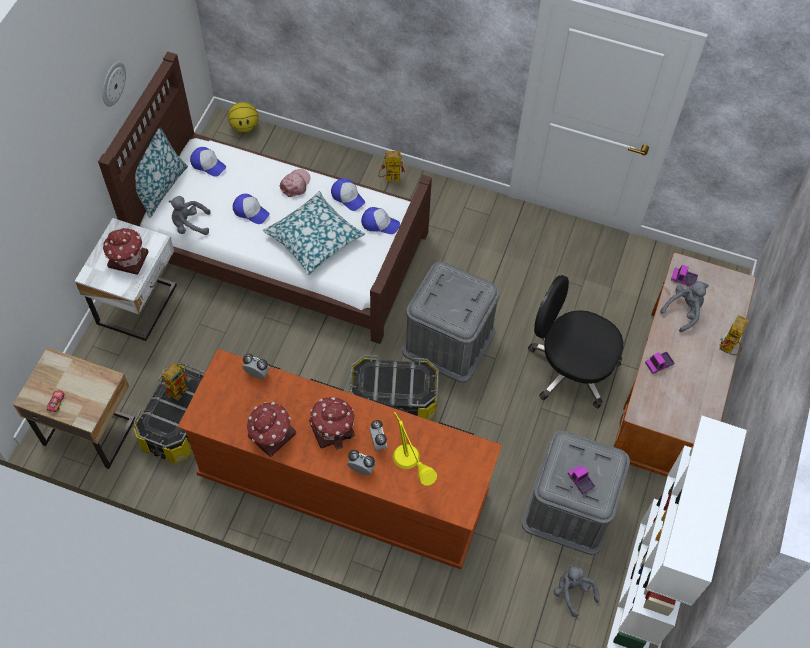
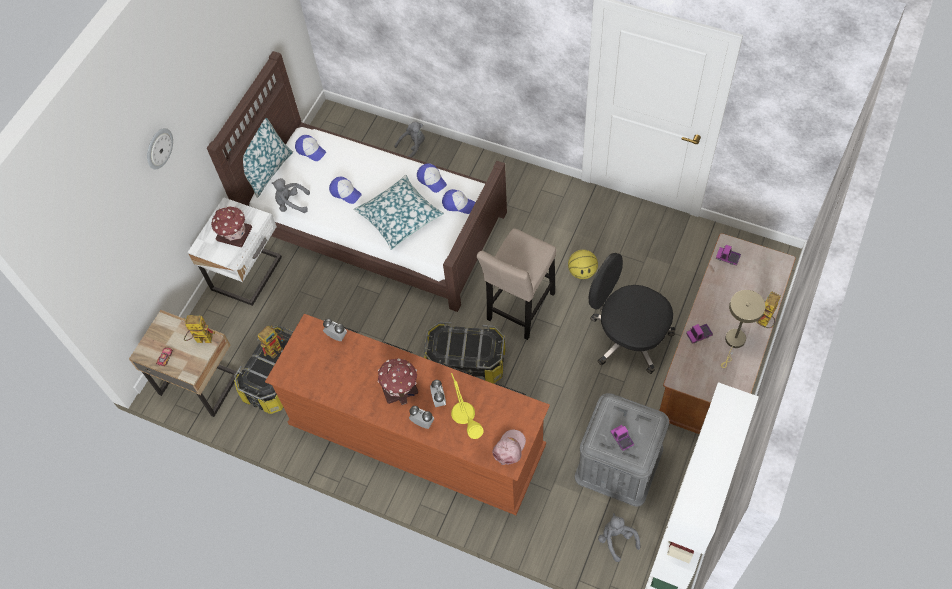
camera: 10 degrees right, 0 degrees up
(112, 83) = (219, 80): wall clock -> wall clock (158, 148)
(244, 127) = (349, 116): basketball -> basketball (582, 272)
(271, 435) = (345, 391): toy house -> none
(295, 184) = (386, 168): pink cap -> pink cap (509, 448)
(389, 179) = (475, 164): toy robot -> toy robot (200, 340)
(449, 340) = (519, 310): grey storage box -> beige stool
(684, 311) = (725, 287): grey plush toy -> grey plush toy (413, 147)
(697, 372) = (734, 342): none -> beige table lamp

